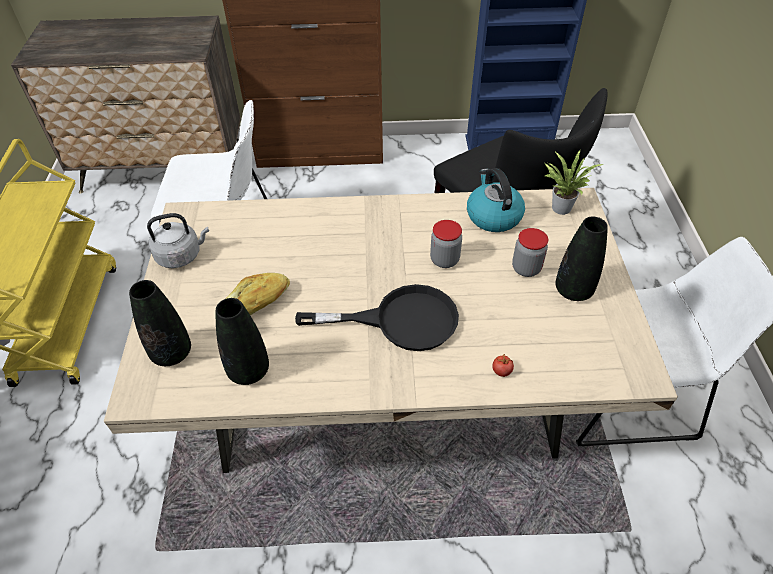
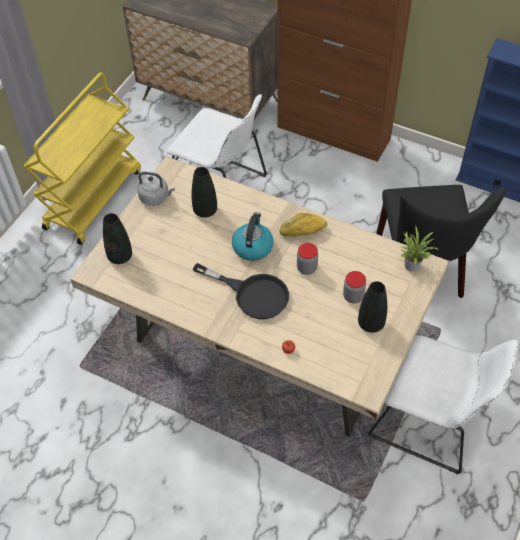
camera: 30 degrees right, 5 degrees up
(248, 371) = (153, 285): black vase -> black vase (205, 211)
(258, 304) = (180, 247): bread -> bread (303, 231)
(493, 216) = (361, 251): kettle -> kettle (252, 246)

